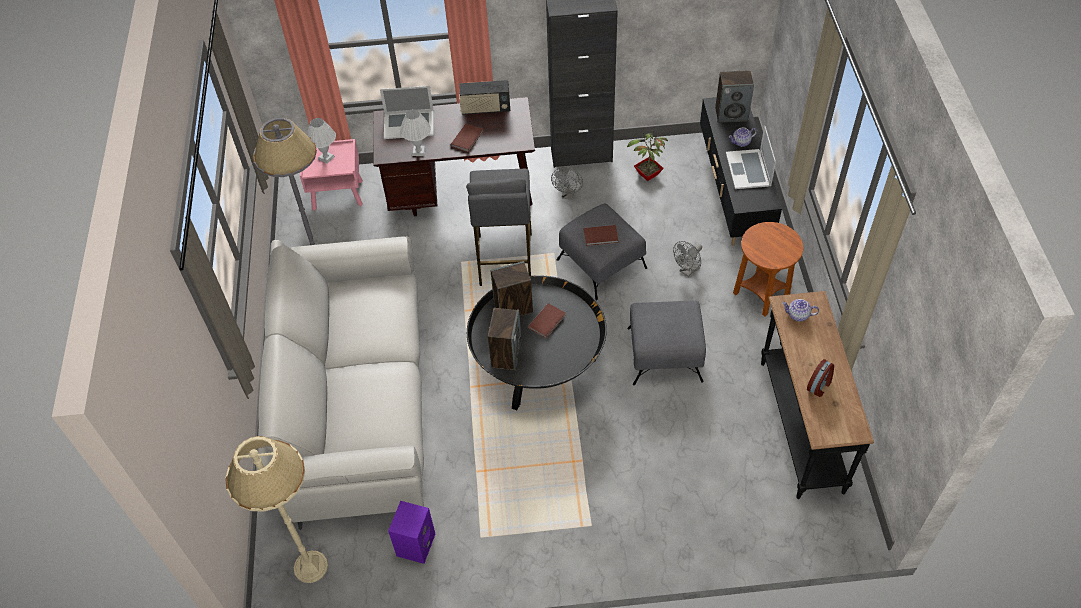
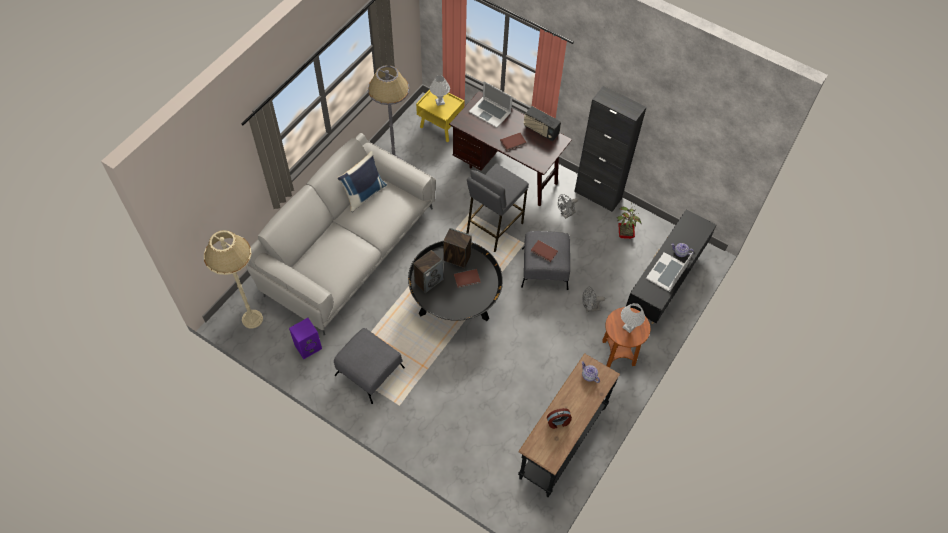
camera: 35 degrees right, 5 degrees up
(335, 311) = (364, 194): none -> blue pillow
(338, 195) = (441, 127): pink nightstand -> yellow nightstand
(418, 151) = (480, 132): white table lamp -> white table lamp (629, 326)
(664, 354) = (527, 345): grey ottoman -> grey ottoman (369, 371)
(731, 114) = (693, 231): speaker -> none

